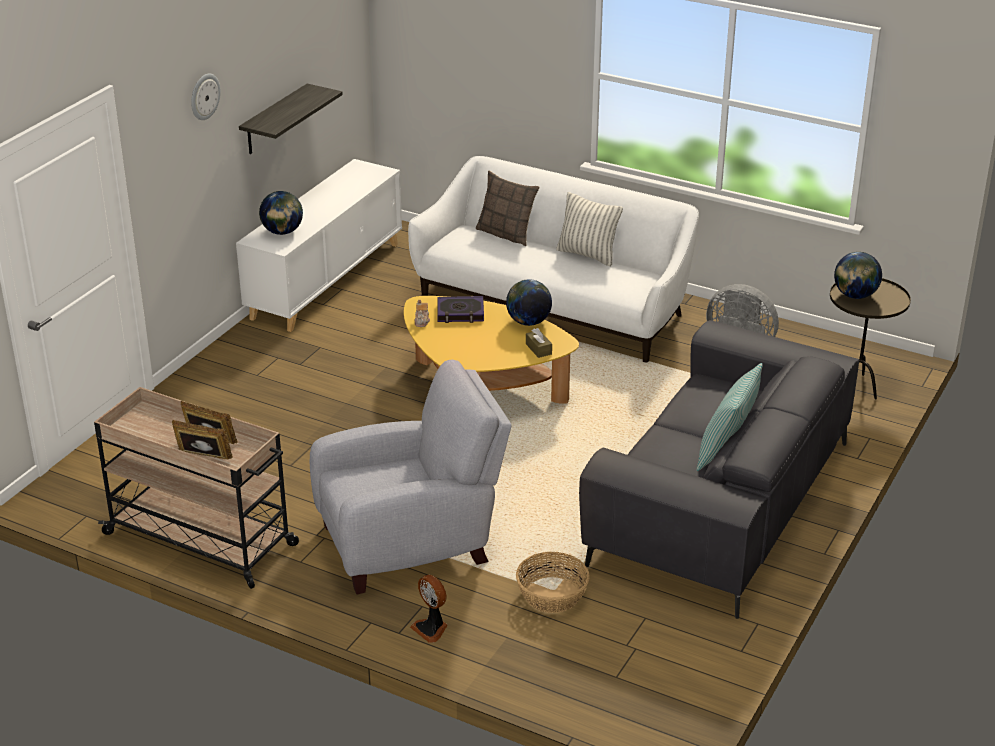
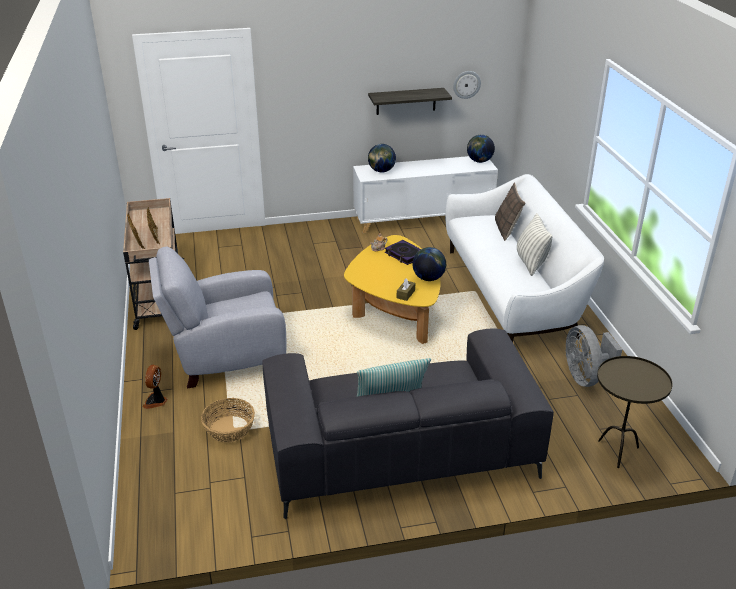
camera: 50 degrees right, 0 degrees up
(204, 96) = (336, 63): wall clock -> wall clock (466, 84)
(411, 543) = (225, 357): grey armchair -> grey armchair turned 135 degrees clockwise
(855, 296) = (625, 372): globe -> globe (479, 161)

